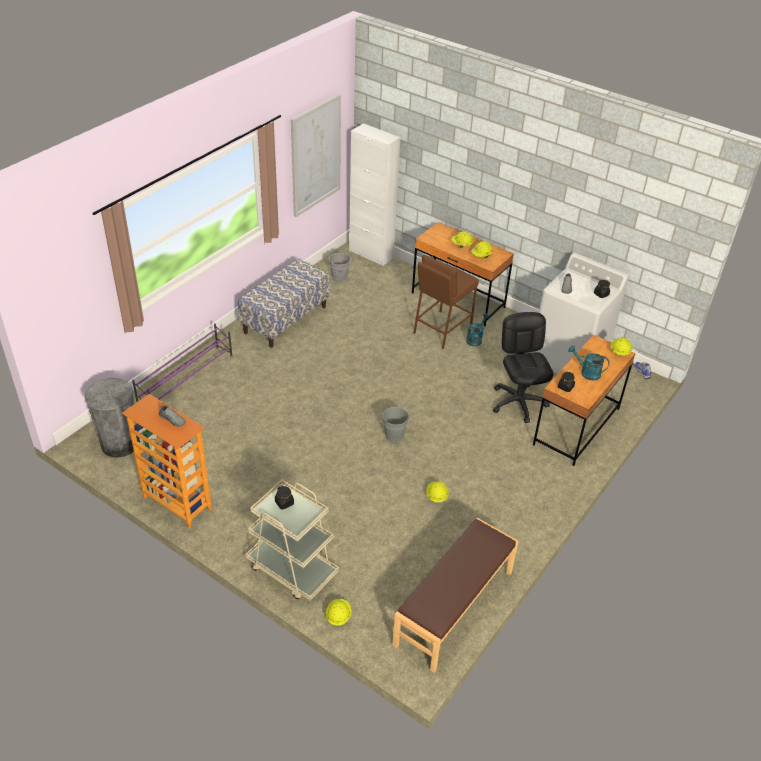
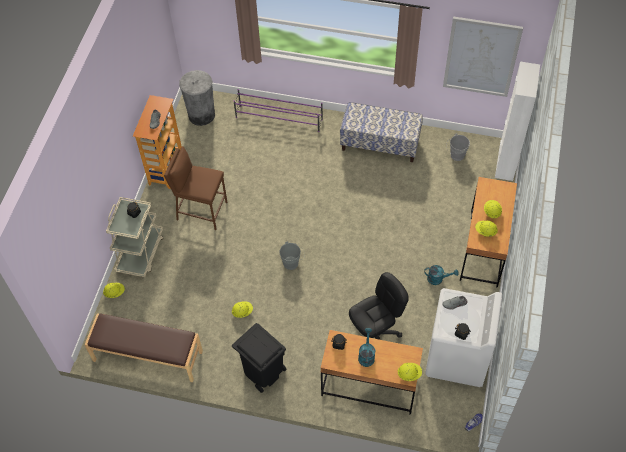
camera: 70 degrees right, 15 degrees up
(441, 329) = (435, 250): brown stool -> brown stool (201, 211)
(525, 504) = (263, 372): none -> black trash can

